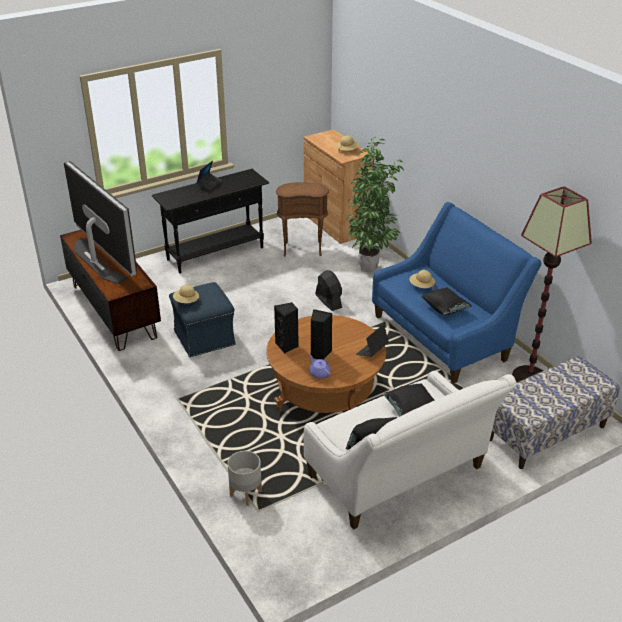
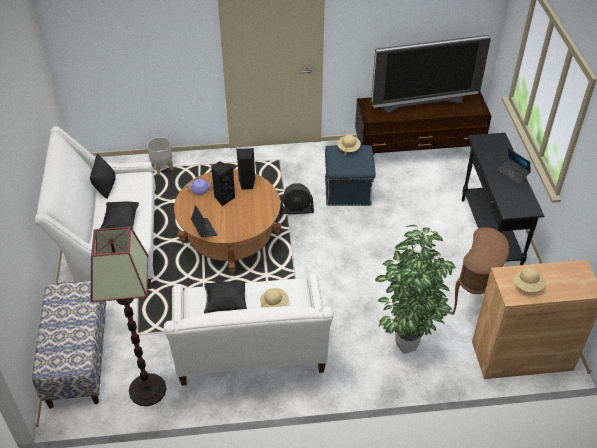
camera: 115 degrees right, 10 degrees up
(328, 301) = (360, 288): black fan -> black fan (296, 210)
(445, 335) = (251, 356): blue sofa -> white sofa

